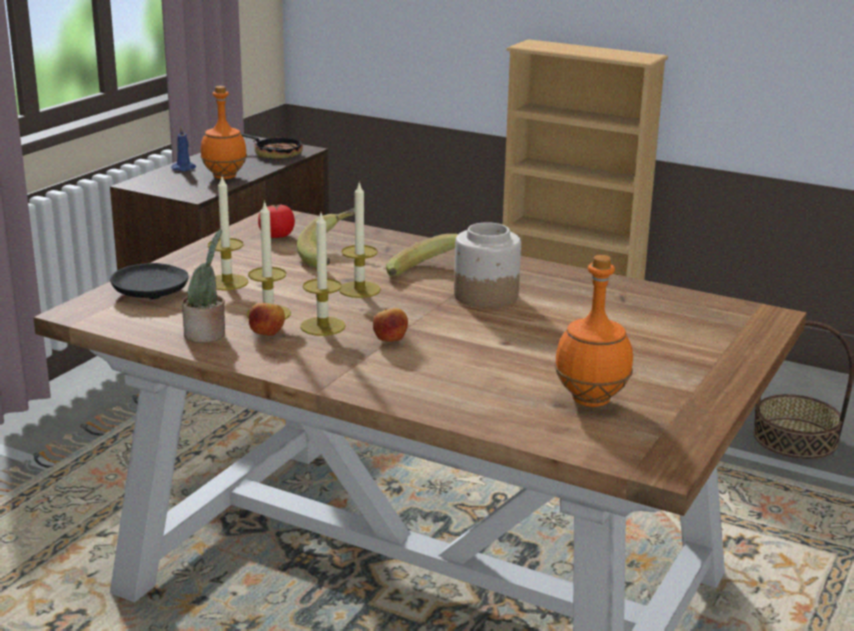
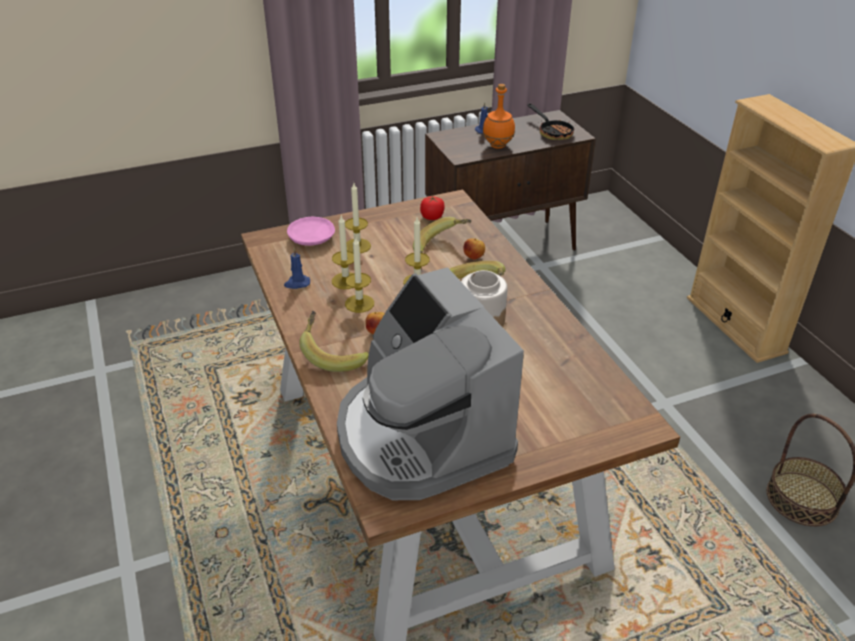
camera: 40 degrees right, 15 degrees up
(151, 292) = (312, 238): black plate -> pink plate
(207, 335) = (297, 283): potted plant -> blue candle
(267, 335) = (324, 297): apple -> apple (474, 257)
(372, 375) = (334, 354): none -> banana
(592, 400) = (421, 436): orange bottle -> coffee machine

